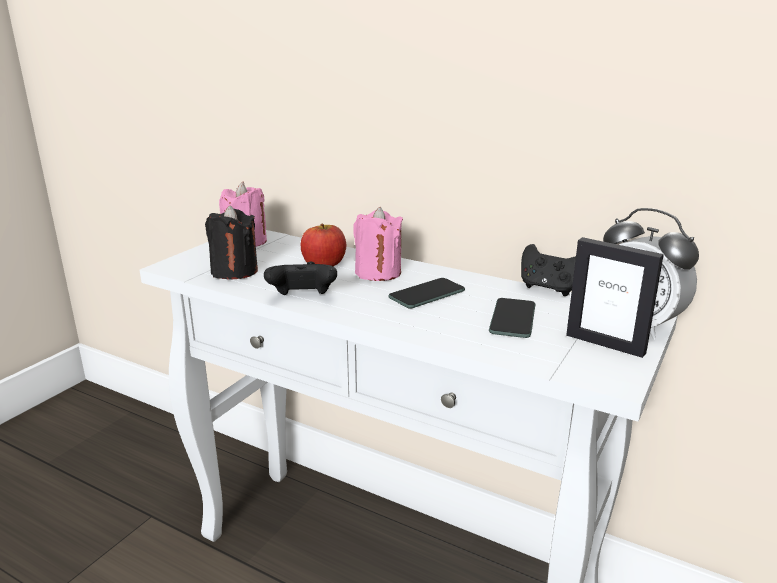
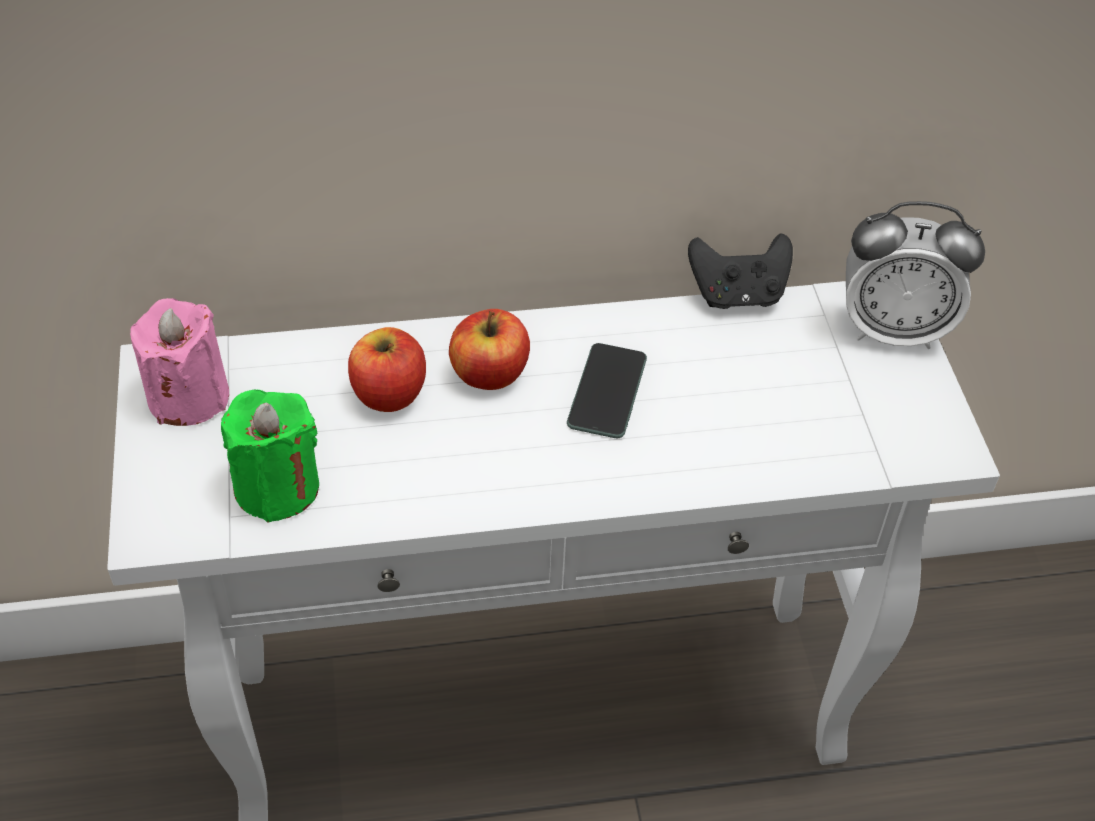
camera: 40 degrees left, 25 degrees up
(234, 271) = (277, 487): black candle -> green candle
(302, 298) = (458, 495): black game controller -> none
(378, 273) = (490, 373): pink candle -> apple
(512, 318) = (755, 389): phone -> none
(605, 344) = (890, 386): picture frame -> none

